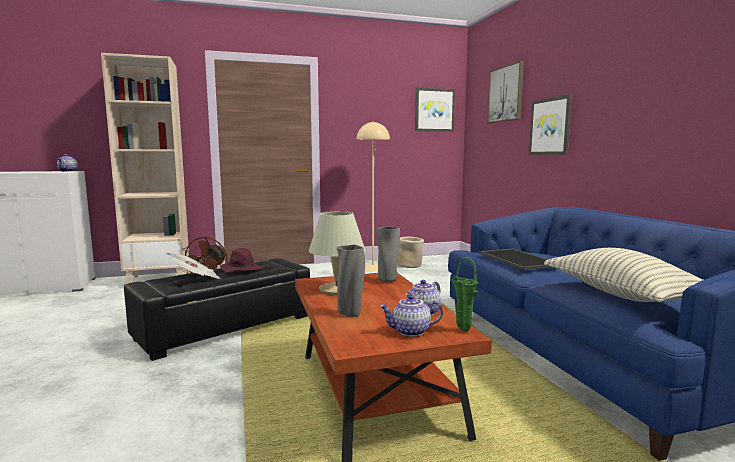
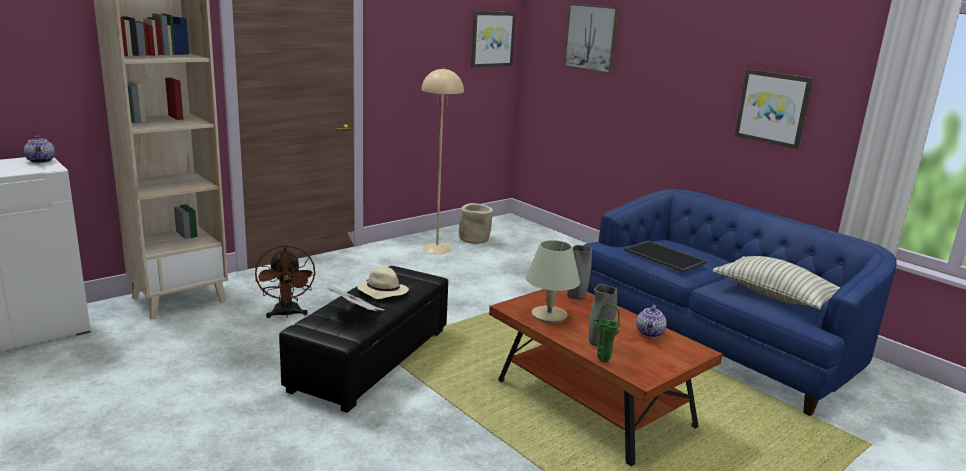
camera: 25 degrees left, 10 degrees up
(241, 269) = (382, 291): purple hat -> beige hat
(410, 332) = (664, 355): teapot -> none
(461, 330) = (695, 347): green vase -> green vase (601, 360)
(550, 126) = (652, 92): picture -> picture (773, 108)

